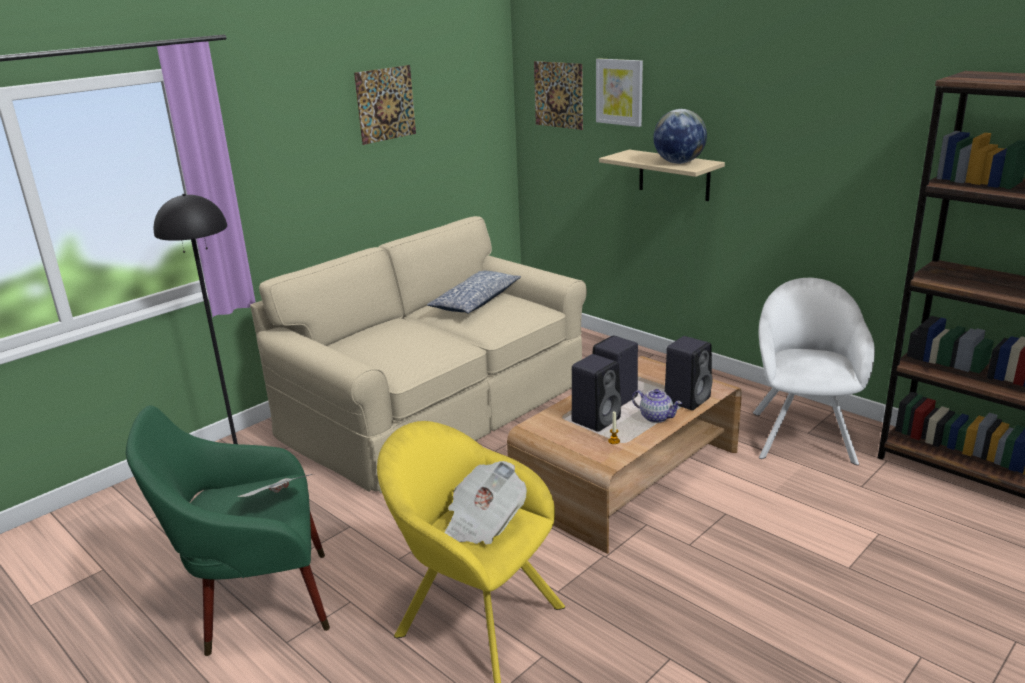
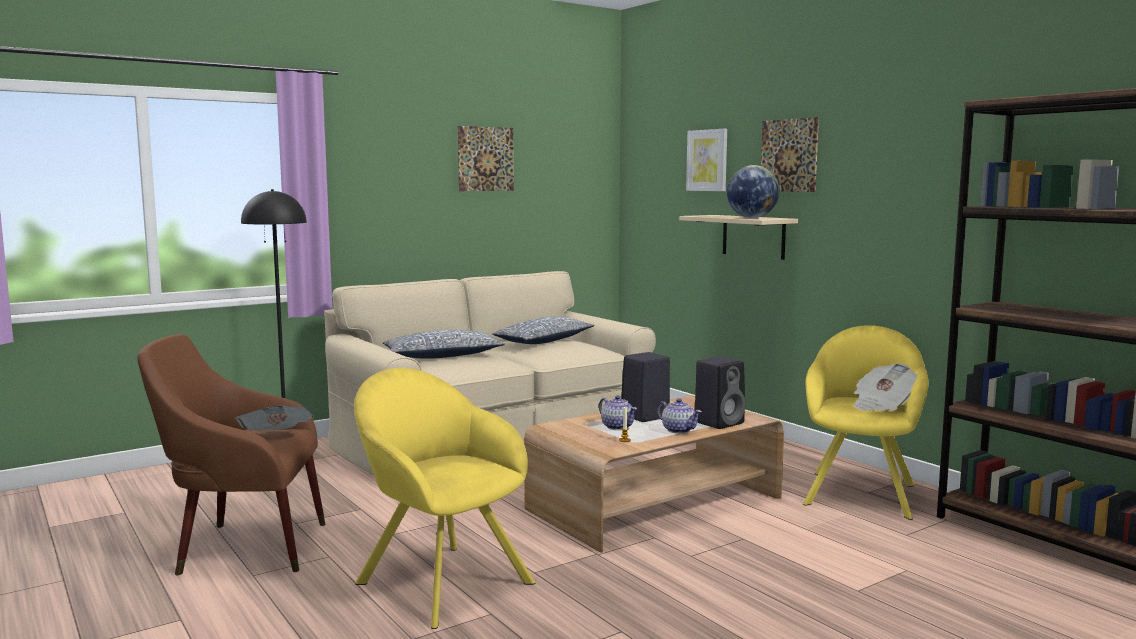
camera: 10 degrees right, 15 degrees down
(256, 602) = (243, 547): green armchair -> brown armchair
(388, 343) = (442, 356): none -> pillow
(483, 523) = (453, 466): newspaper -> newspaper (883, 406)
(558, 95) = (656, 169): picture -> picture (788, 155)
(596, 419) = (617, 427): black speaker -> teapot
(802, 433) = (861, 492): white armchair -> yellow armchair

